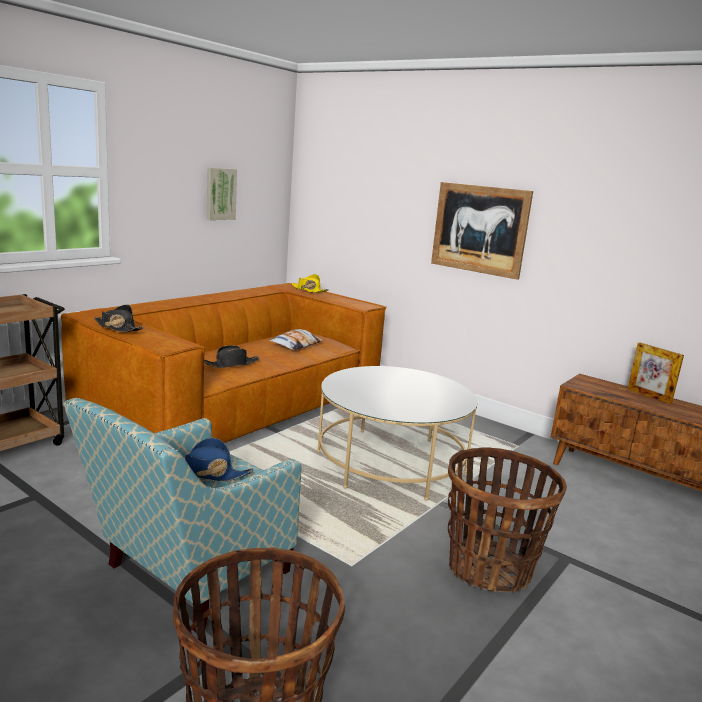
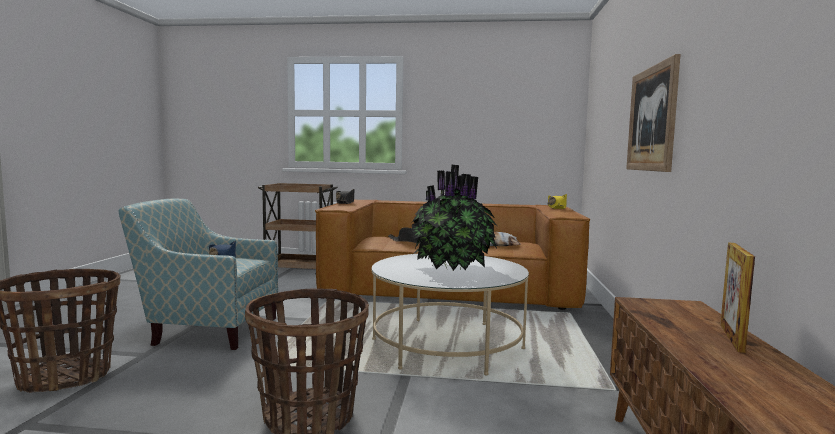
camera: 60 degrees right, 10 degrees down
(220, 194) = (499, 127): picture -> none
(404, 390) = (452, 268): none -> potted plant

